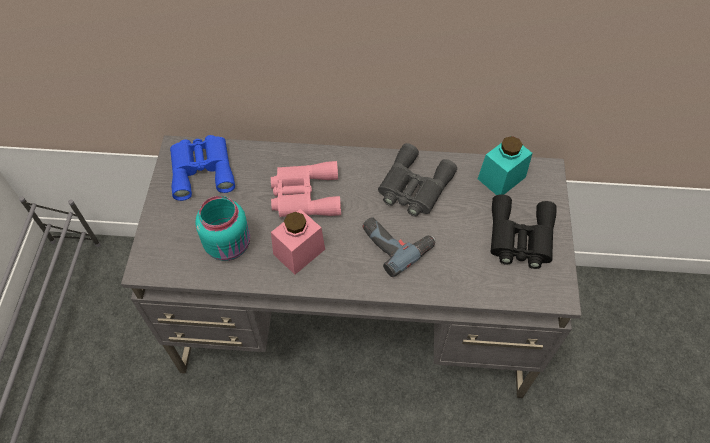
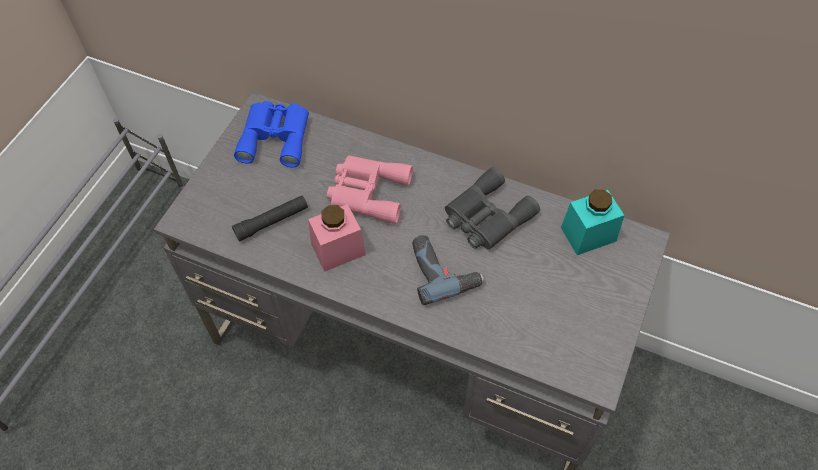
camera: 20 degrees right, 0 degrees up
(230, 245) = (272, 222): turquoise jar -> black flashlight
(520, 238) = (580, 306): black binoculars -> none

